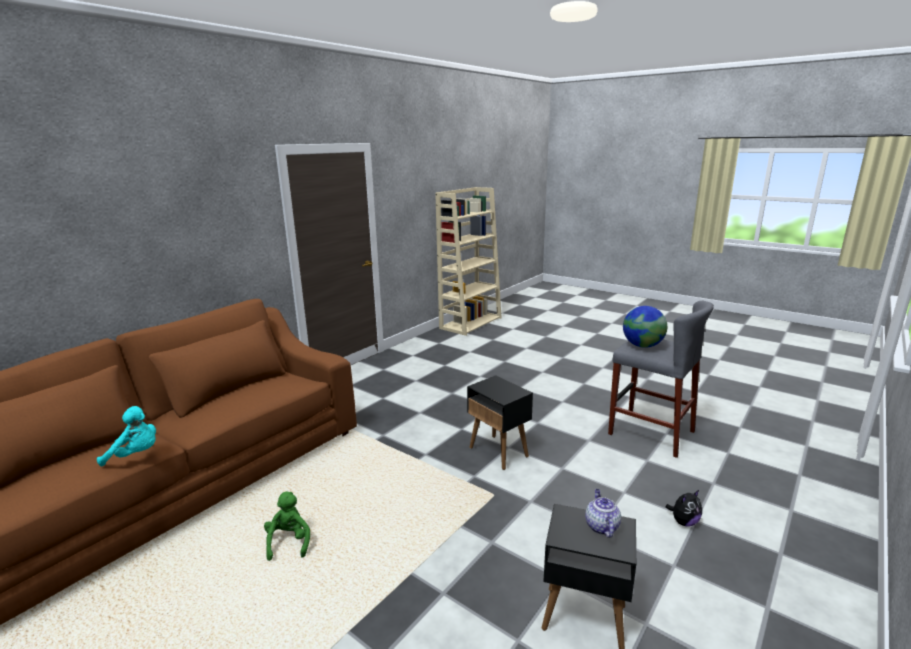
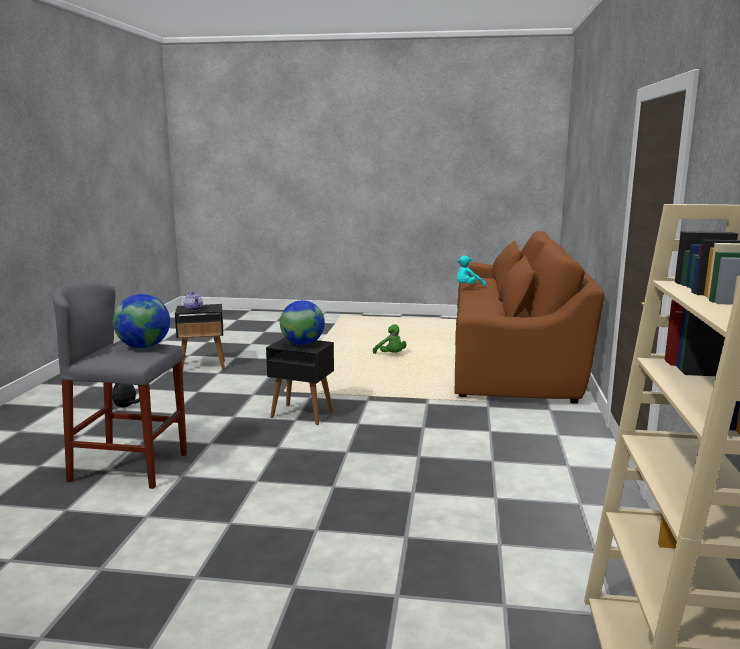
camera: 150 degrees right, 5 degrees down
(497, 388) = (302, 344): none -> globe

